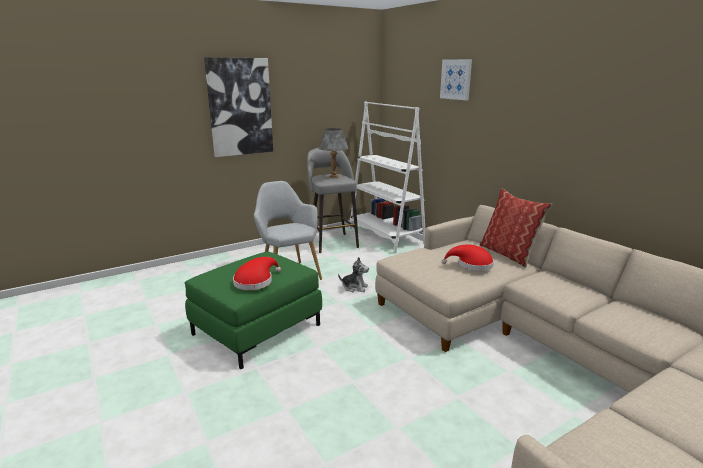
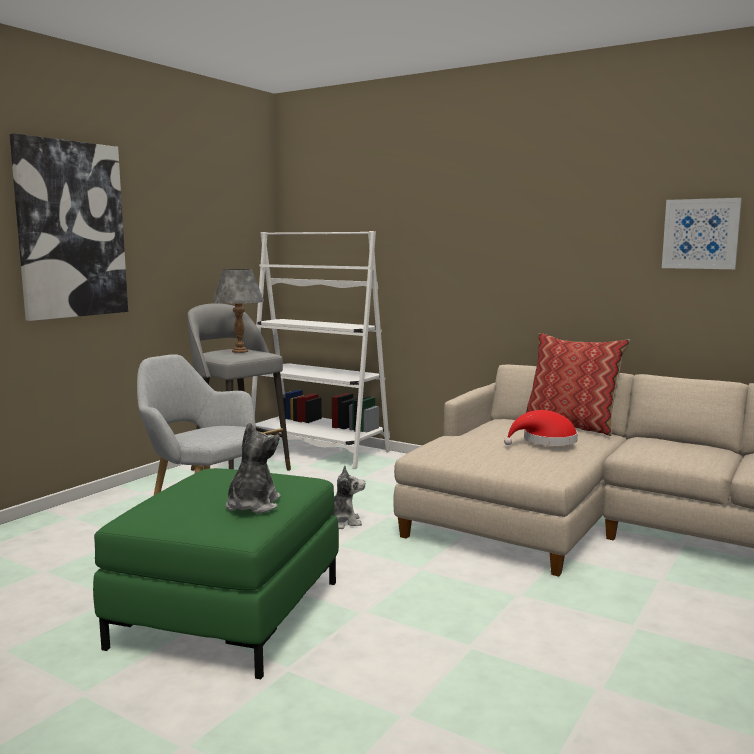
camera: 25 degrees left, 10 degrees down
(255, 281) = (252, 505): red hat -> plush toy
(456, 79) = (426, 189): picture -> picture (700, 234)

